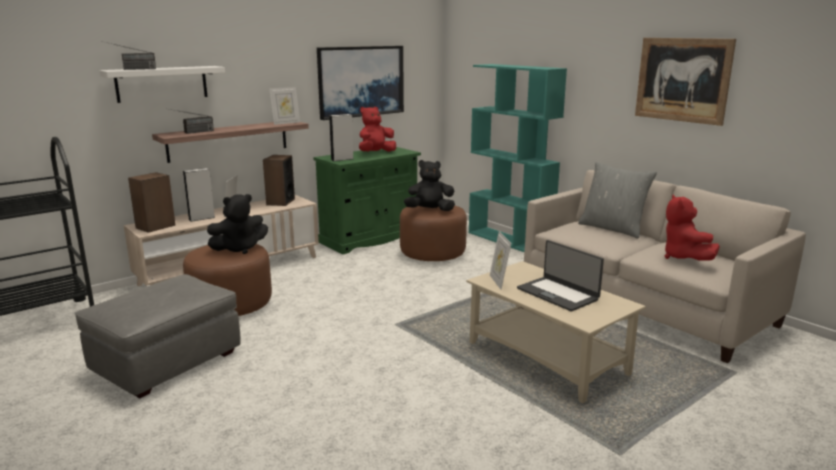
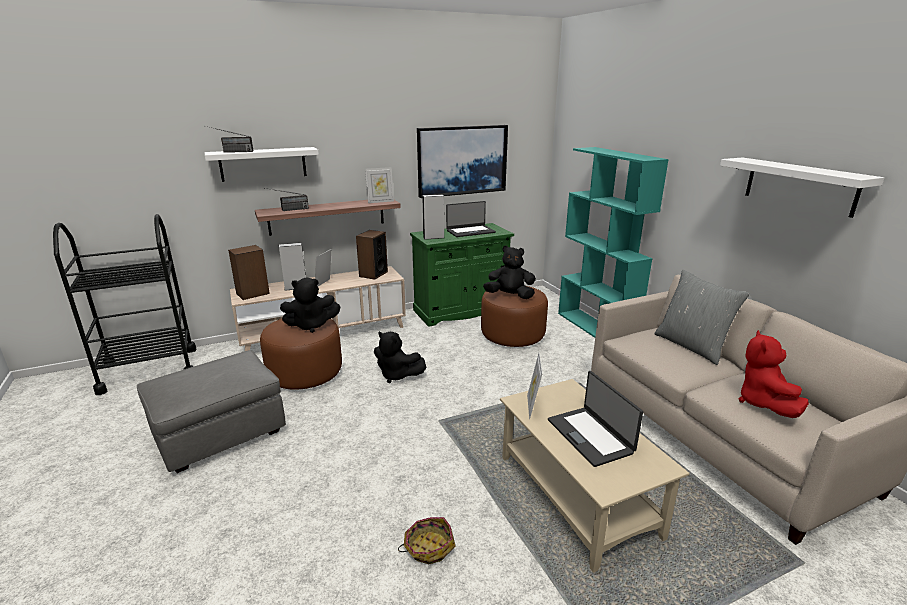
camera: 15 degrees right, 5 degrees up
(332, 295) = (397, 375): none -> black plush toy
(376, 153) = (470, 231): red plush toy -> laptop
(434, 410) = (428, 547): none -> basket
(682, 80) = (799, 186): picture -> white shelf

